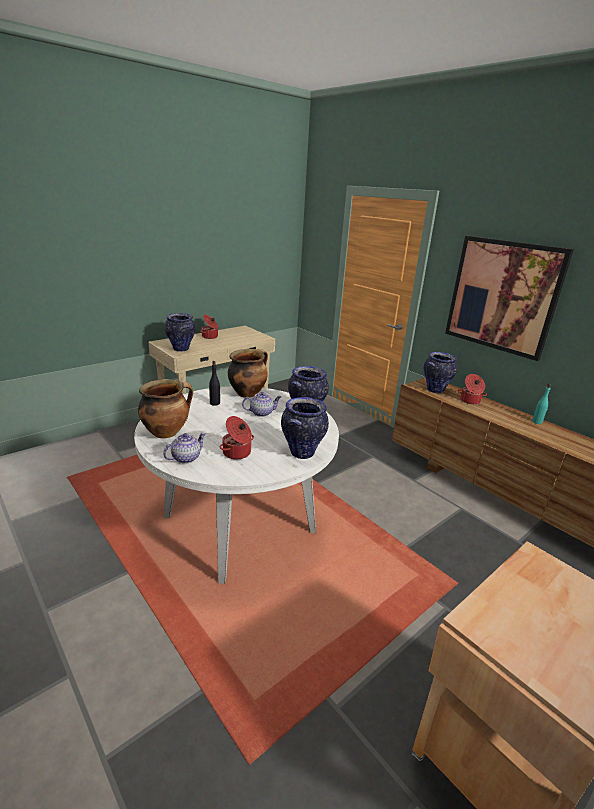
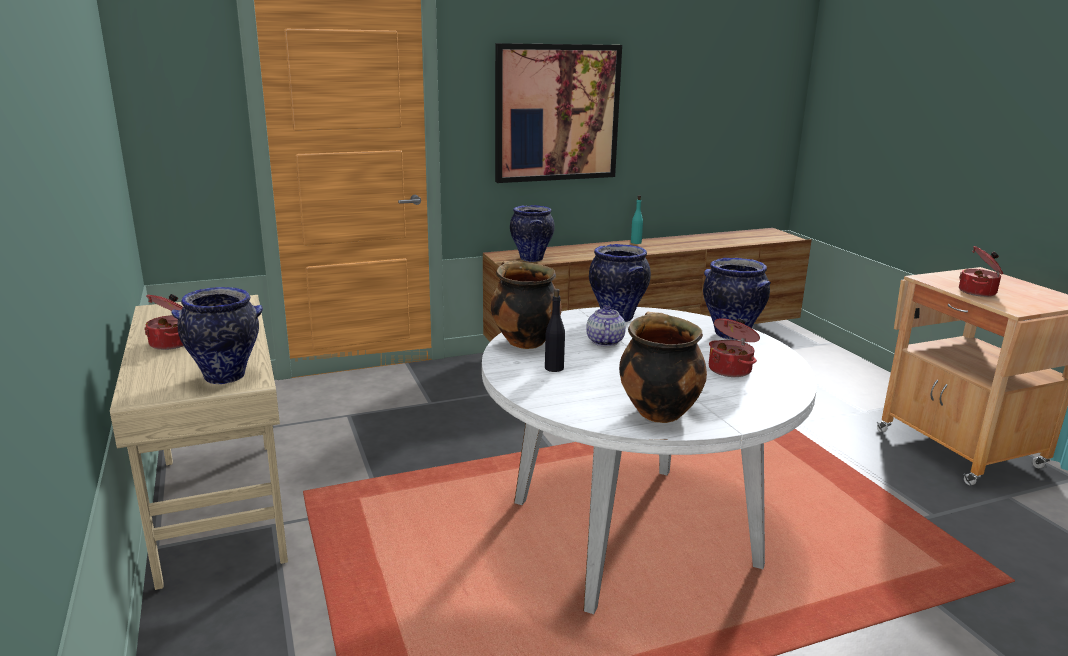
camera: 70 degrees left, 5 degrees down
(186, 458) = (744, 403): teapot -> none
(470, 401) = (571, 252): cooking pot -> cooking pot (978, 292)

